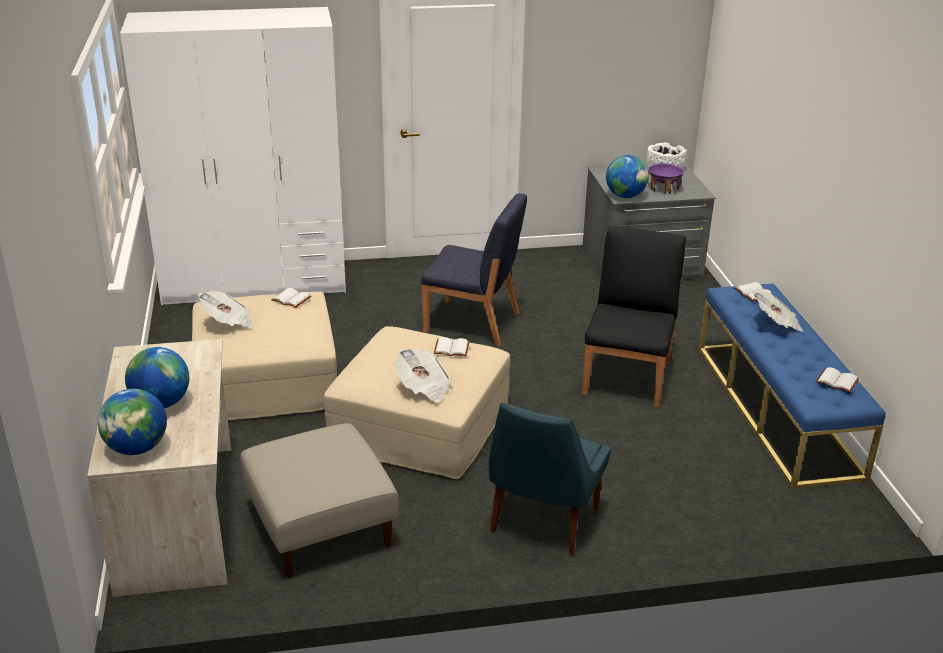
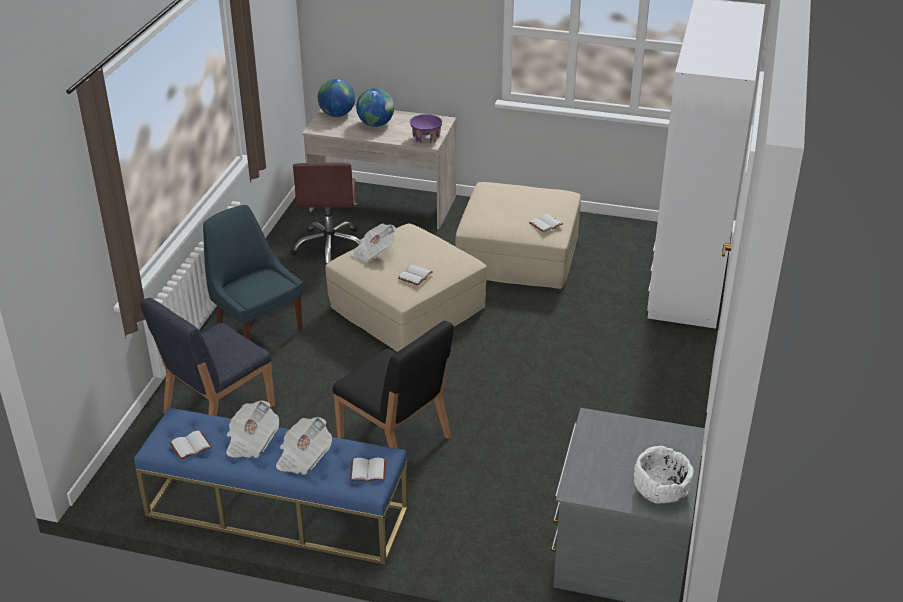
camera: 115 degrees right, 5 degrees up
(228, 322) = (524, 194): newspaper -> newspaper (251, 442)
(322, 526) = (330, 247): beige ottoman -> brown office chair
(473, 323) = (548, 376): blue chair -> blue chair (217, 409)
(625, 196) = (595, 423): globe -> none
(663, 189) = (602, 464): purple bowl -> purple bowl (426, 138)

